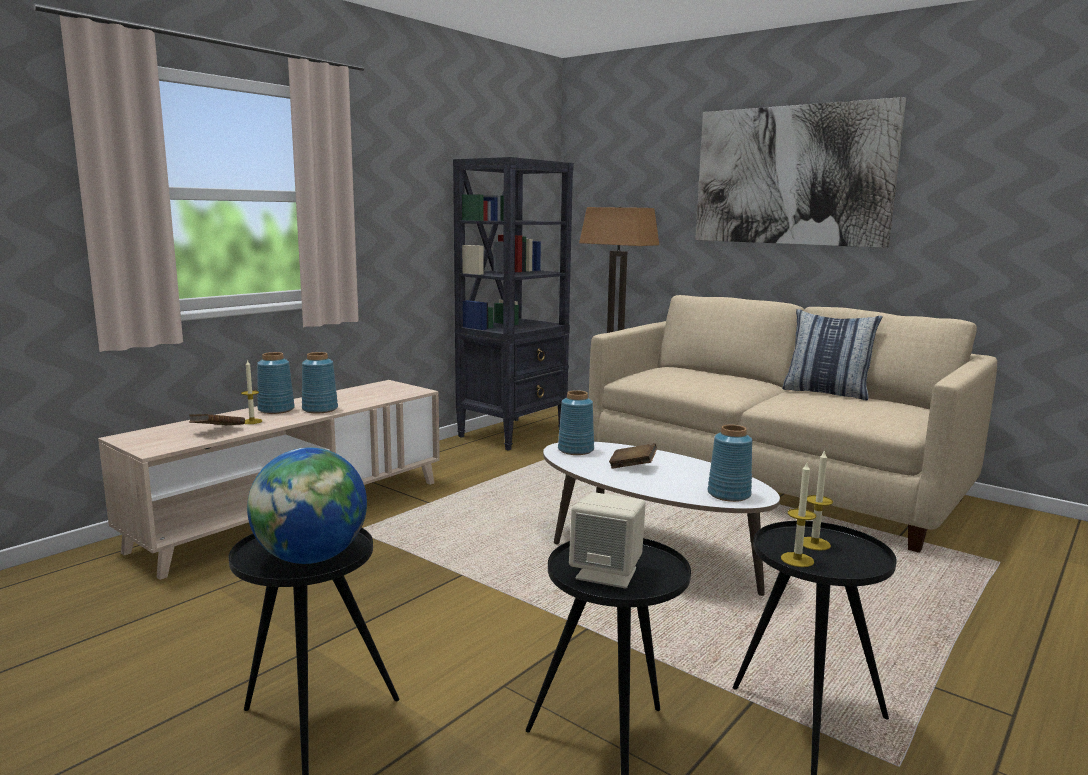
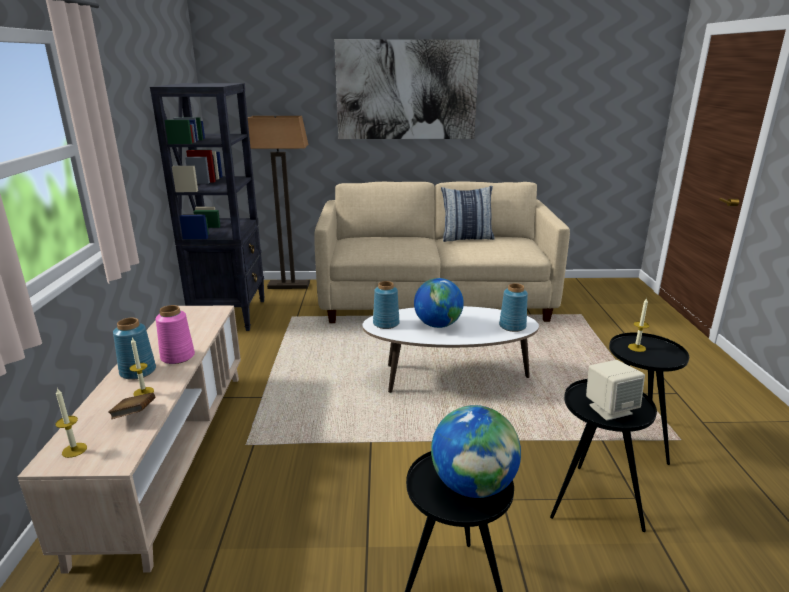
camera: 40 degrees left, 10 degrees up
(319, 409) = (177, 357): blue vase -> pink vase
(632, 467) = (437, 325): brown book -> globe
(797, 559) = (649, 361): candle -> candle (74, 450)

